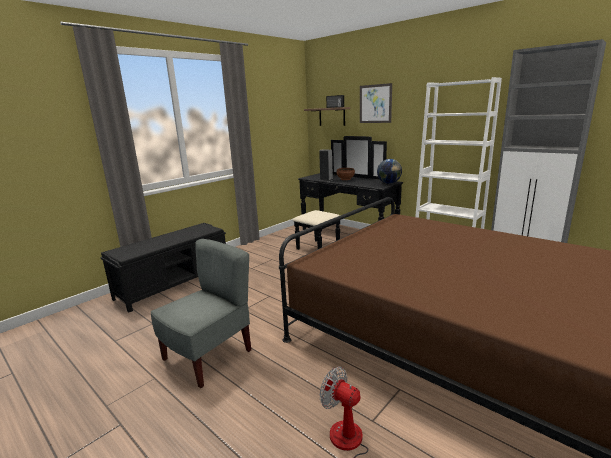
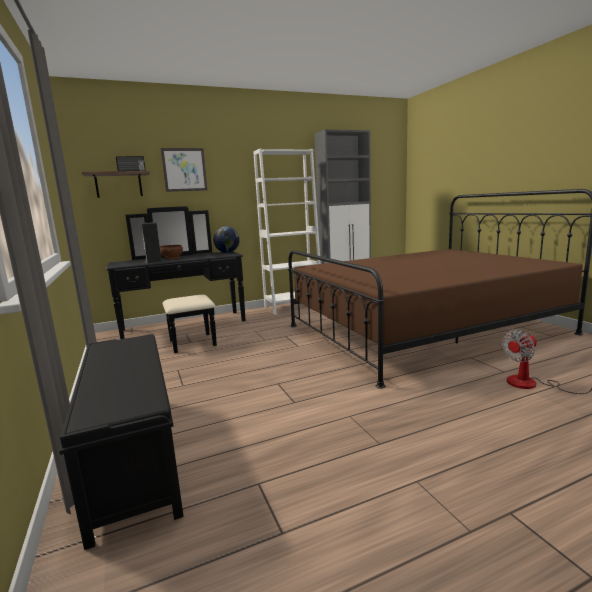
camera: 65 degrees left, 5 degrees down
(209, 356) = (385, 434): grey chair -> none

